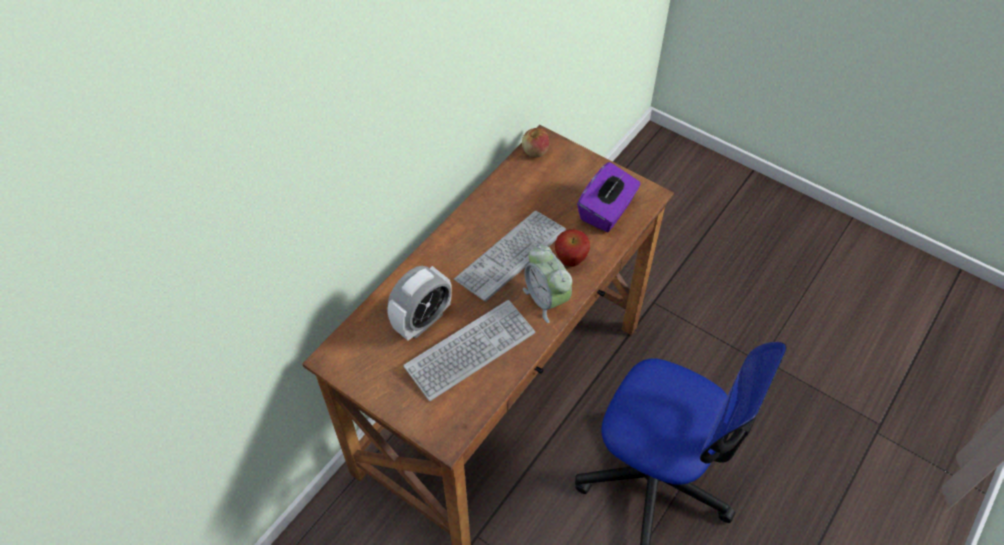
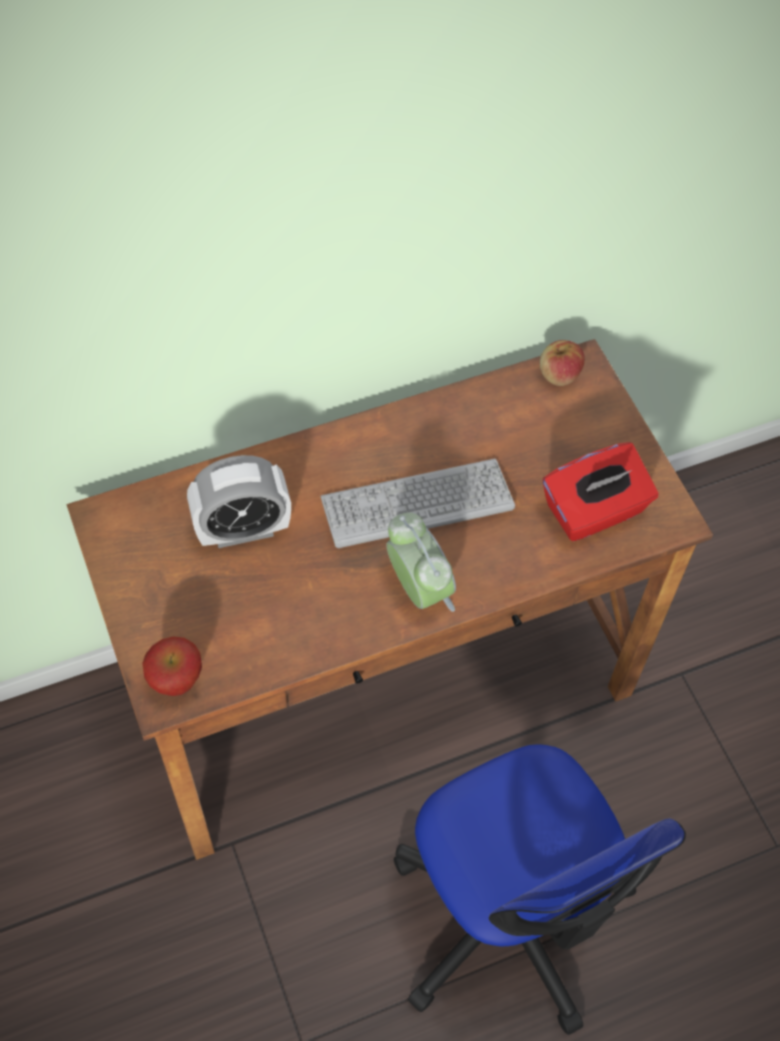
camera: 30 degrees right, 5 degrees up
(470, 350) = (273, 602): keyboard -> none
(546, 300) = (419, 589): alarm clock -> alarm clock turned 150 degrees clockwise
(570, 261) = (491, 554): apple -> apple (177, 683)
(607, 211) = (594, 511): purple tissue box -> red tissue box

